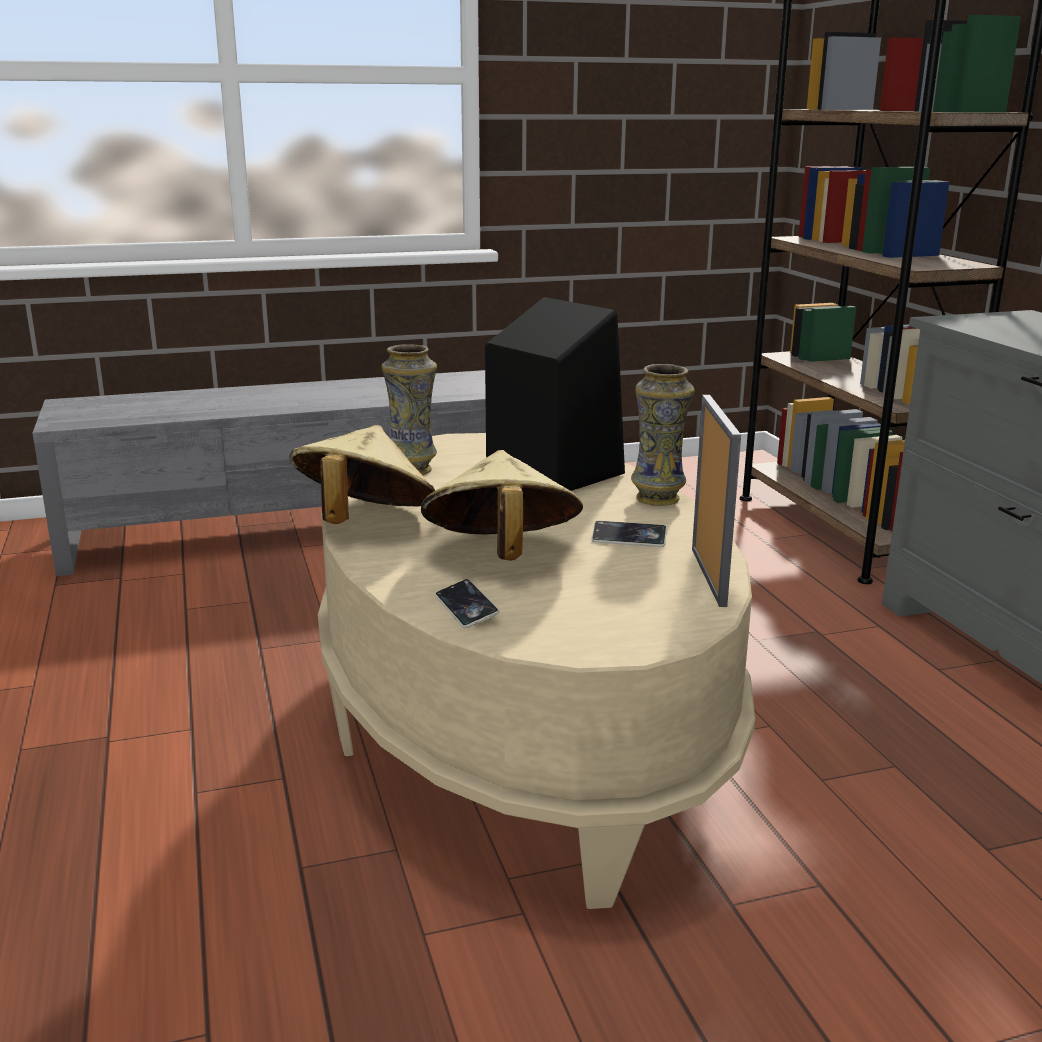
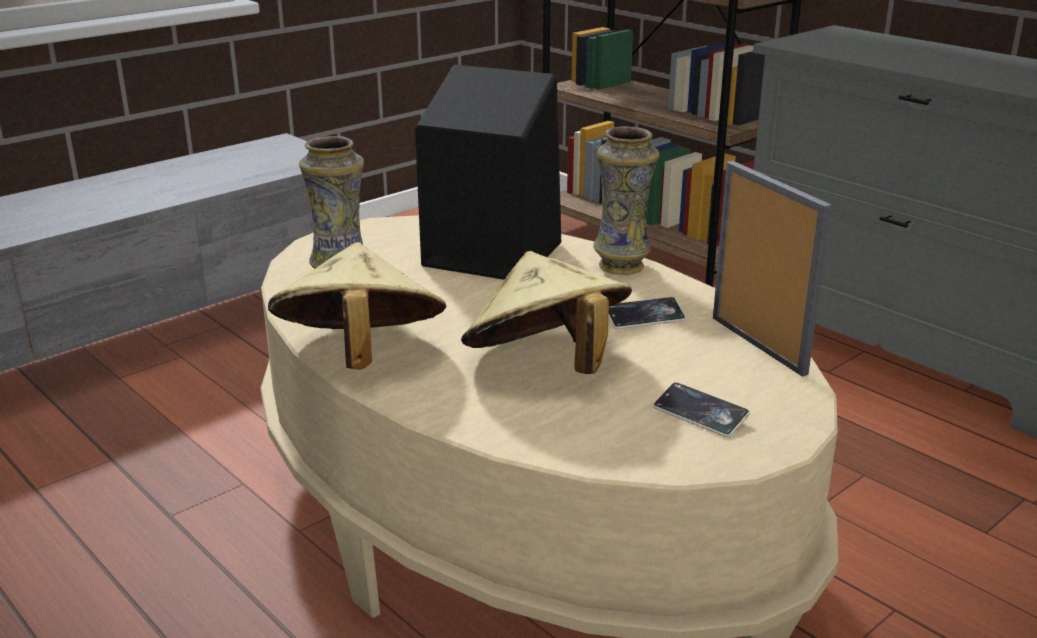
camera: 25 degrees left, 5 degrees up
(466, 608) = (580, 438): phone -> phone (700, 415)

